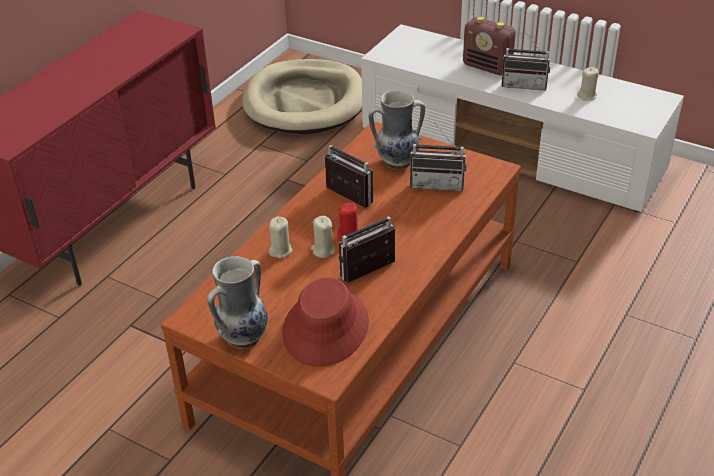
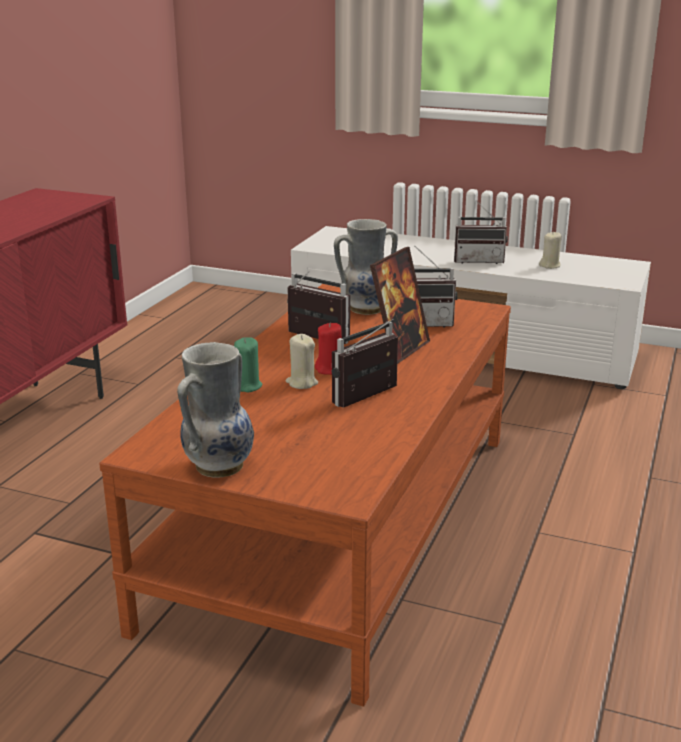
camera: 10 degrees left, 15 degrees down
(280, 250) = (247, 386): beige candle -> green candle
(305, 102) = (220, 321): beige dog bed -> none
(326, 328) = (329, 450): red hat -> none
(409, 216) = (399, 350): none -> picture frame
(488, 67) = (433, 250): radio -> none

